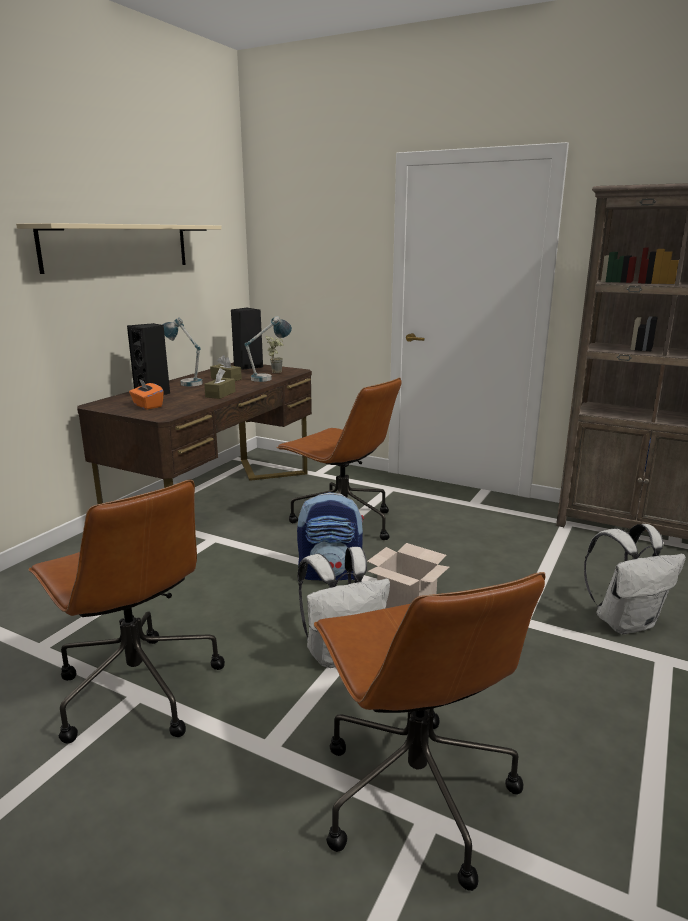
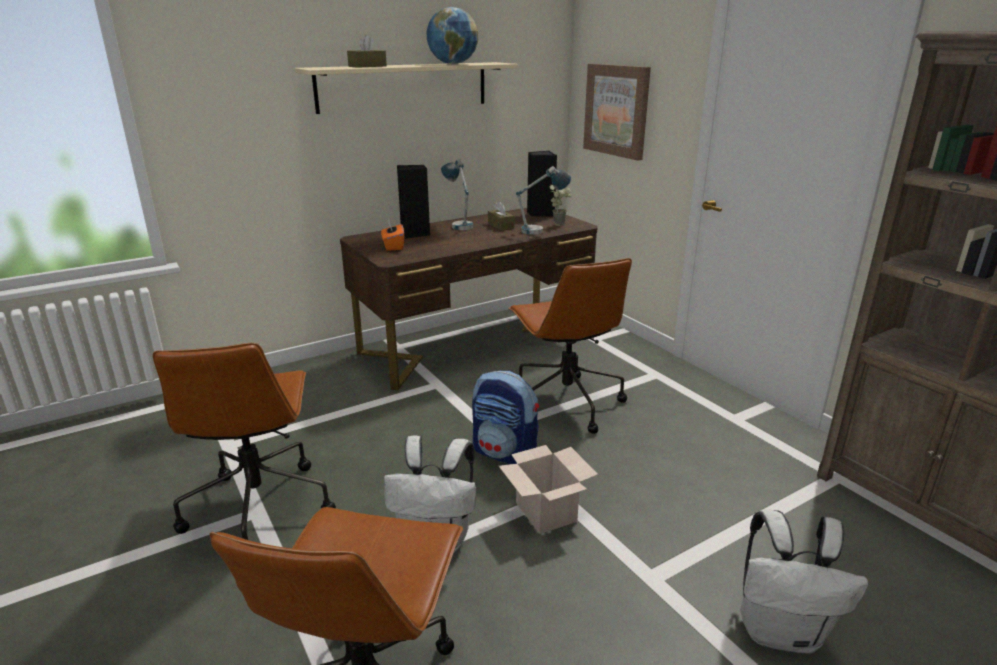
camera: 30 degrees right, 5 degrees up
(165, 224) = (452, 64): none -> globe
(220, 394) = (470, 244): brown tissue box -> brown tissue box (367, 66)
(303, 268) = (616, 110): none -> picture

